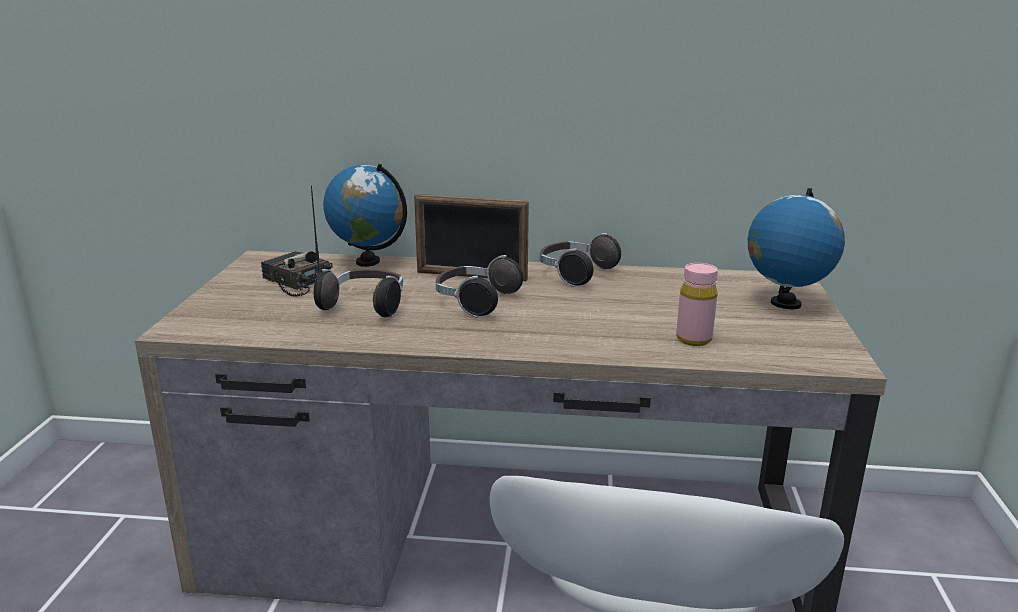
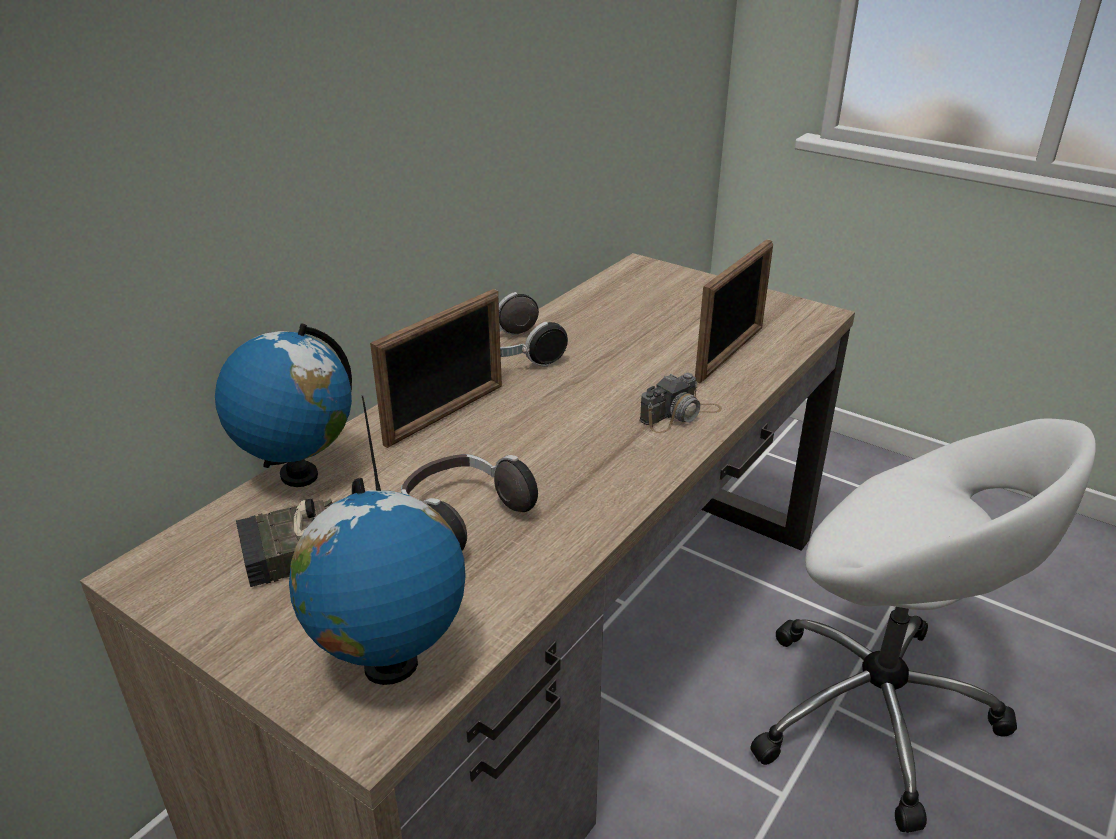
camera: 60 degrees left, 10 degrees up
(475, 302) = (530, 436): headphones -> none
(567, 339) = (680, 414): none -> camera
(693, 339) = (730, 354): pink bottle -> picture frame
(785, 304) = (689, 289): globe -> globe (390, 666)

